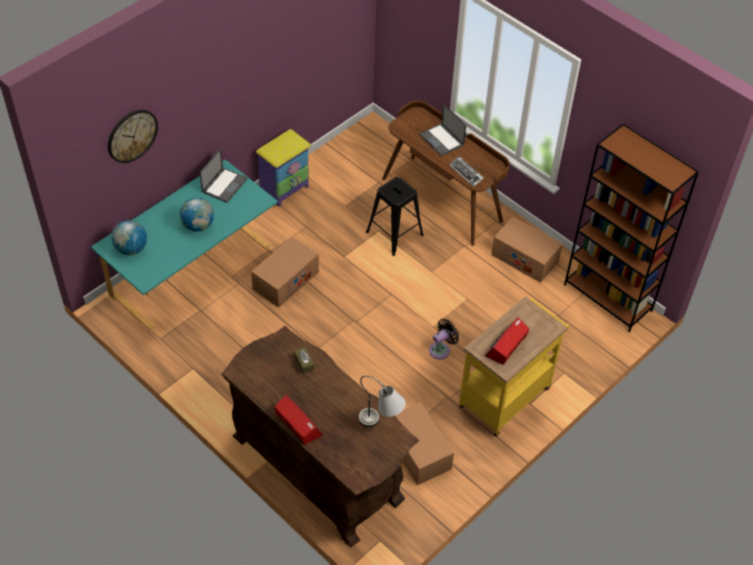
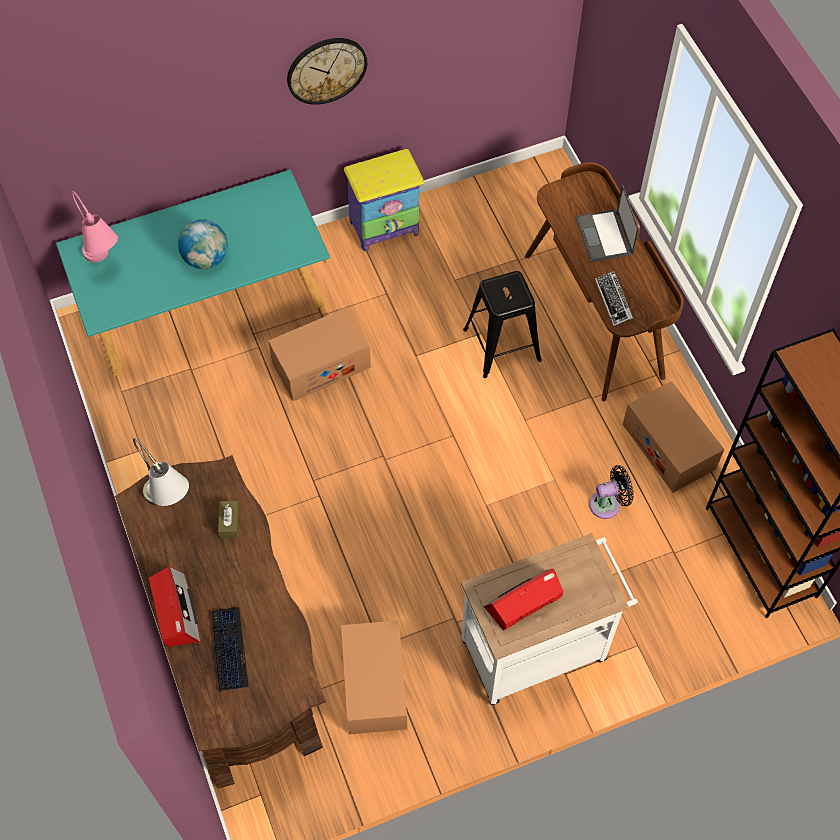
camera: 25 degrees right, 10 degrees up
(131, 249) = (104, 264): globe -> pink table lamp
(132, 135) = (124, 112): wall clock -> wall clock (326, 70)
(224, 185) = (270, 208): laptop -> none
(343, 432) = (229, 649): none -> keyboard
(381, 424) = (286, 656): grey table lamp -> grey table lamp (169, 506)
(441, 349) = (481, 544): black fan -> black fan (608, 504)
(507, 396) = (538, 649): yellow cart -> white cart

